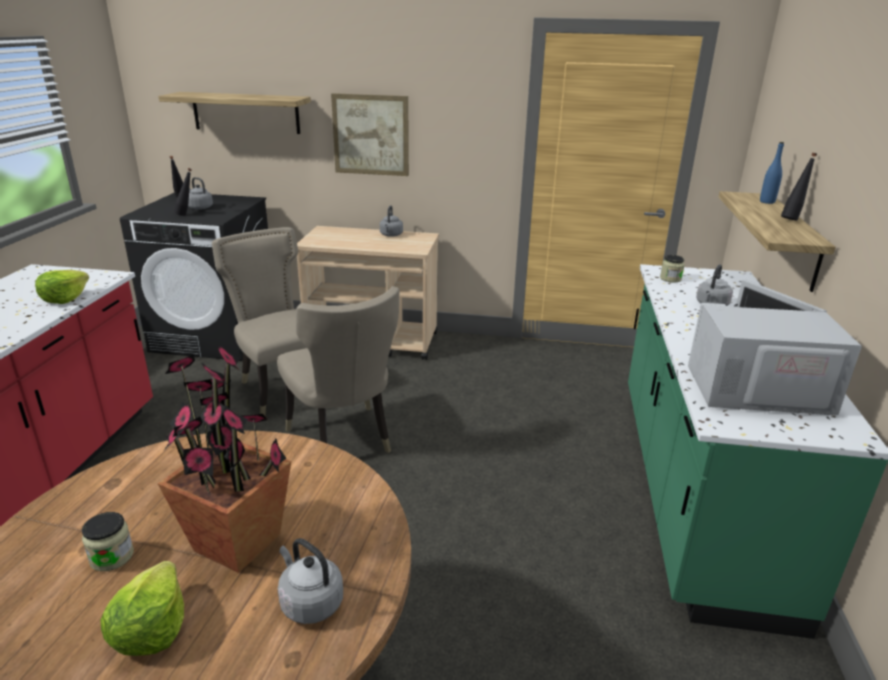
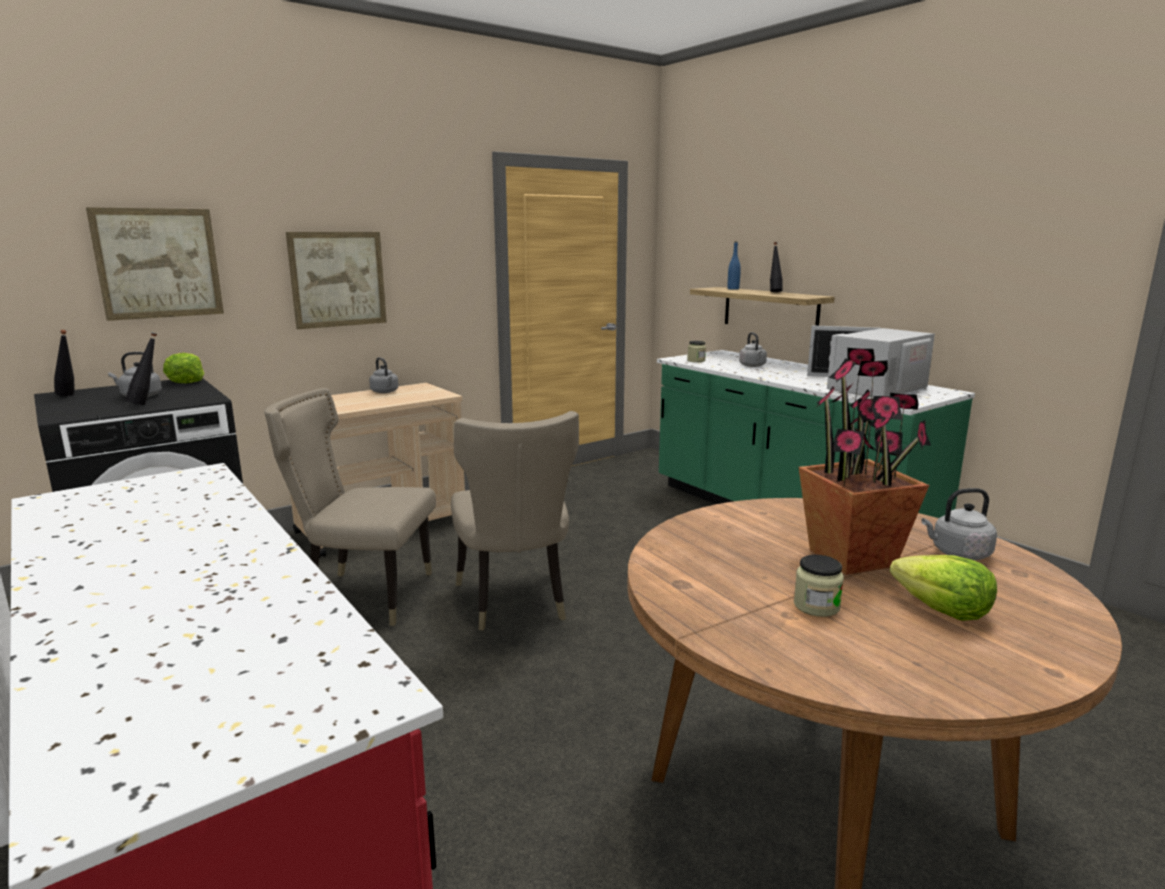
camera: 45 degrees left, 10 degrees down
(64, 298) = (213, 501): lettuce -> lettuce (186, 381)
(246, 113) = (158, 263): shelf -> picture
(343, 441) = (515, 602): beige chair -> beige chair turned 60 degrees clockwise

